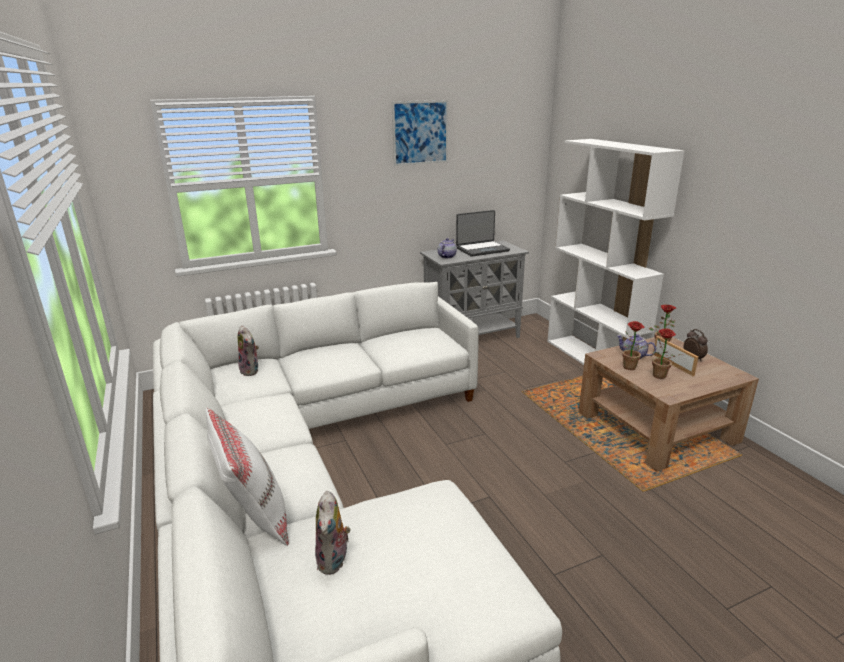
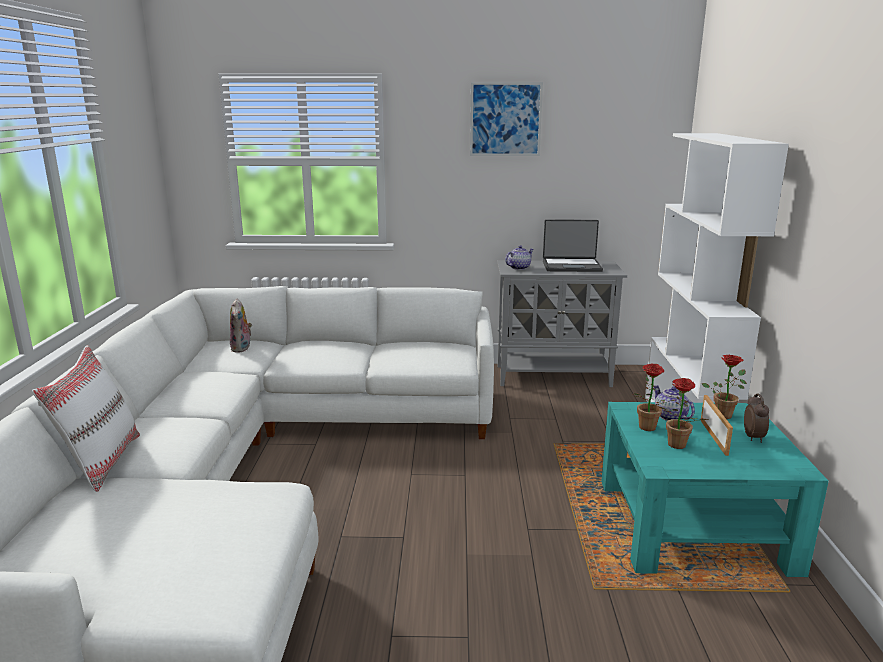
camera: 25 degrees right, 5 degrees down
(334, 560) = (111, 514): plush toy -> none
(656, 427) = (693, 525): brown coffee table -> turquoise coffee table

